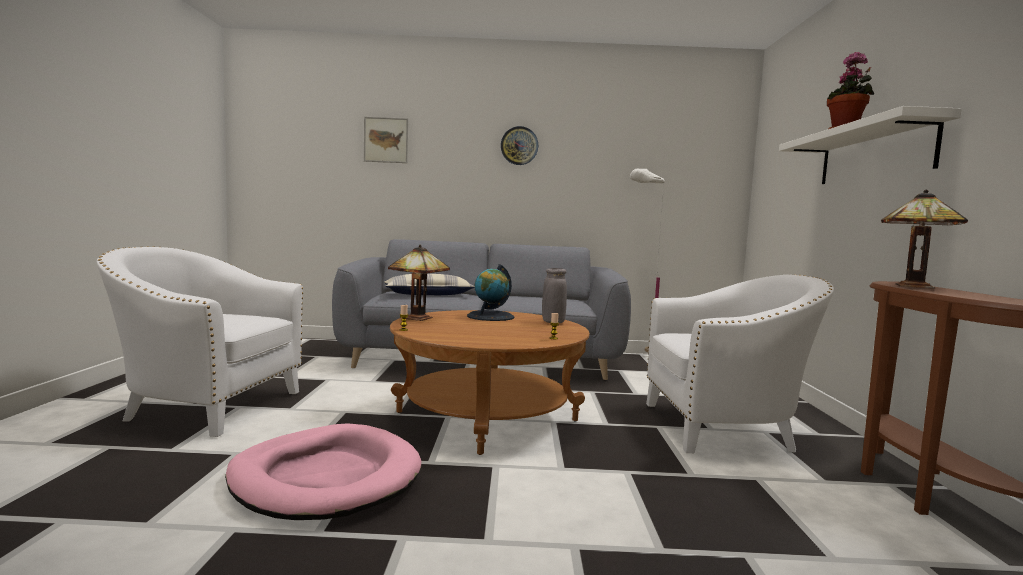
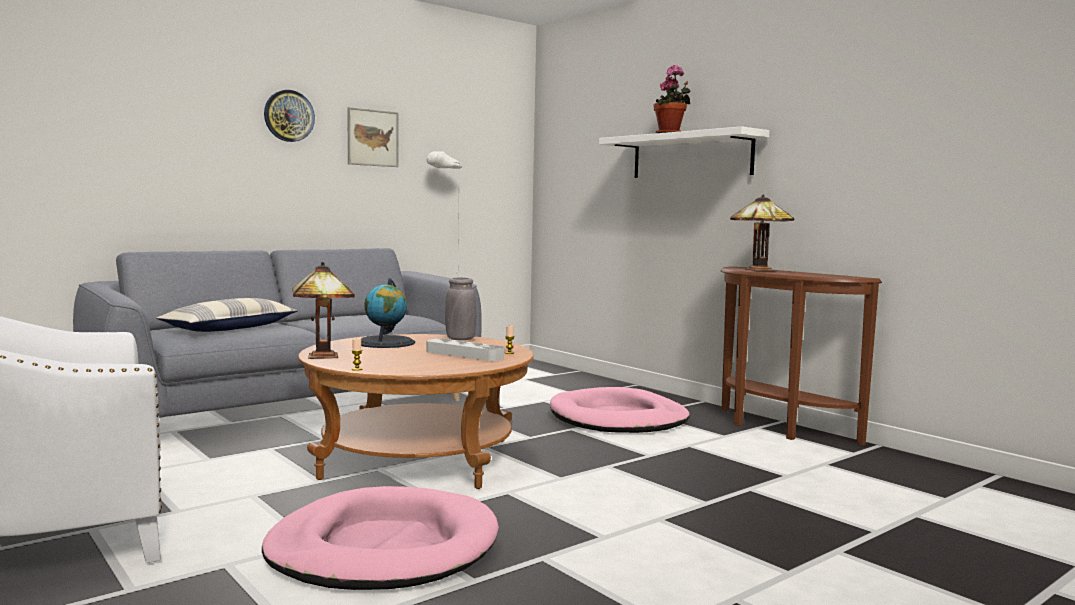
camera: 40 degrees left, 0 degrees up
(386, 140) = (84, 96): picture -> picture (372, 138)
(513, 333) = (464, 355): none -> grey tray
(725, 429) = (618, 418): white armchair -> pink dog bed

